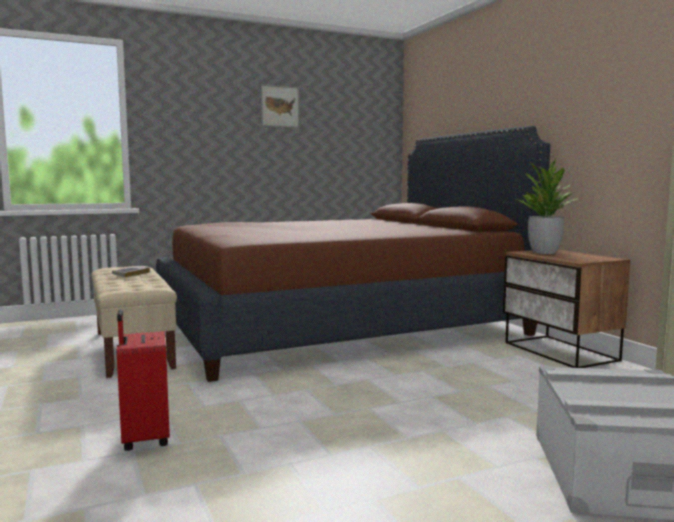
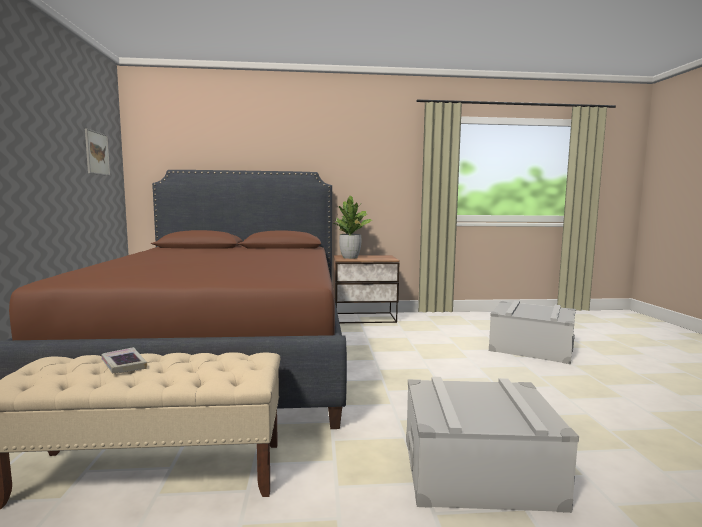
camera: 70 degrees left, 0 degrees up
(144, 439) = (478, 471): red suitcase -> grey storage box
(279, 106) = (40, 113): picture -> picture (97, 153)

